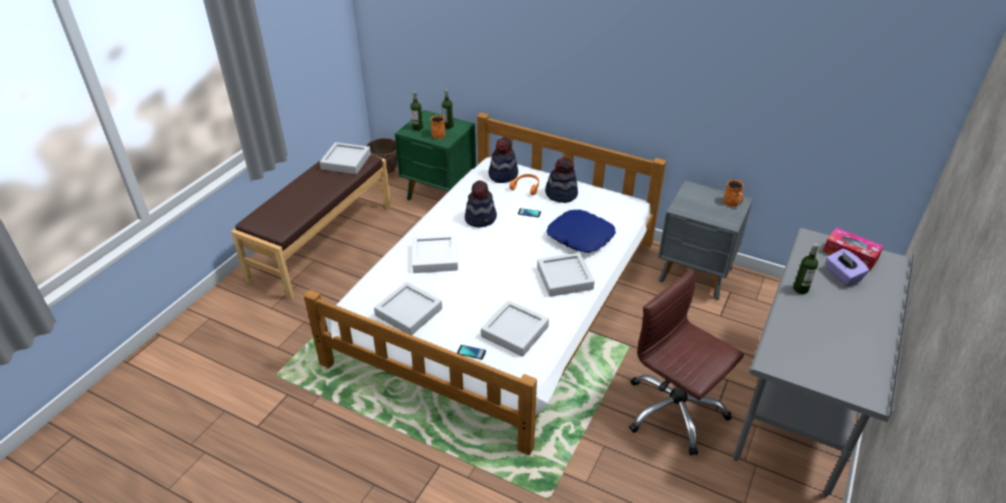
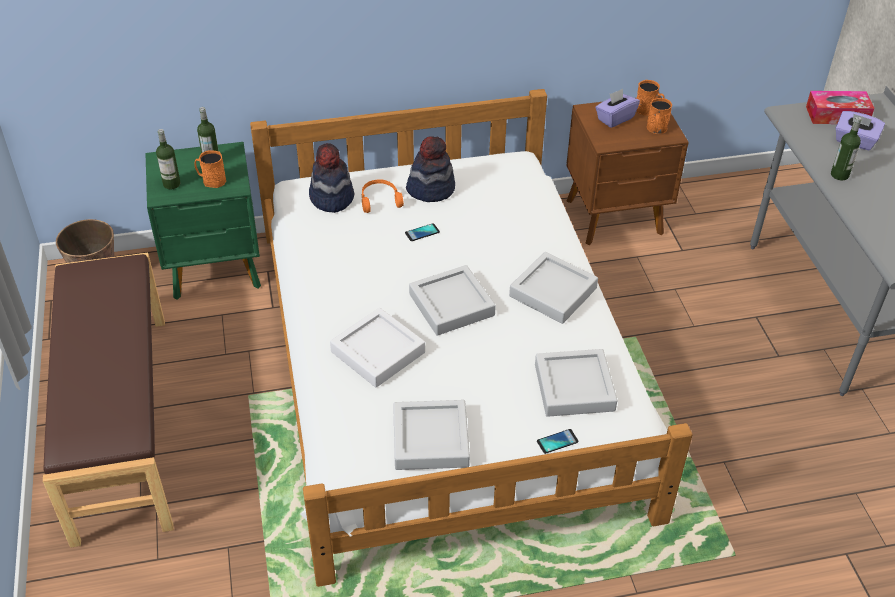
camera: 40 degrees left, 5 degrees up
(346, 162) = (100, 284): grey tray -> grey tray (451, 305)
(481, 218) = (373, 270): hat -> none
(580, 237) = (512, 232): blue pillow -> none
(674, 411) = (745, 381): brown office chair -> none
(696, 276) = (616, 218): grey nightstand -> brown nightstand
(703, 198) = (615, 118): none -> purple tissue box
(723, 216) = (656, 129): none -> orange mug

